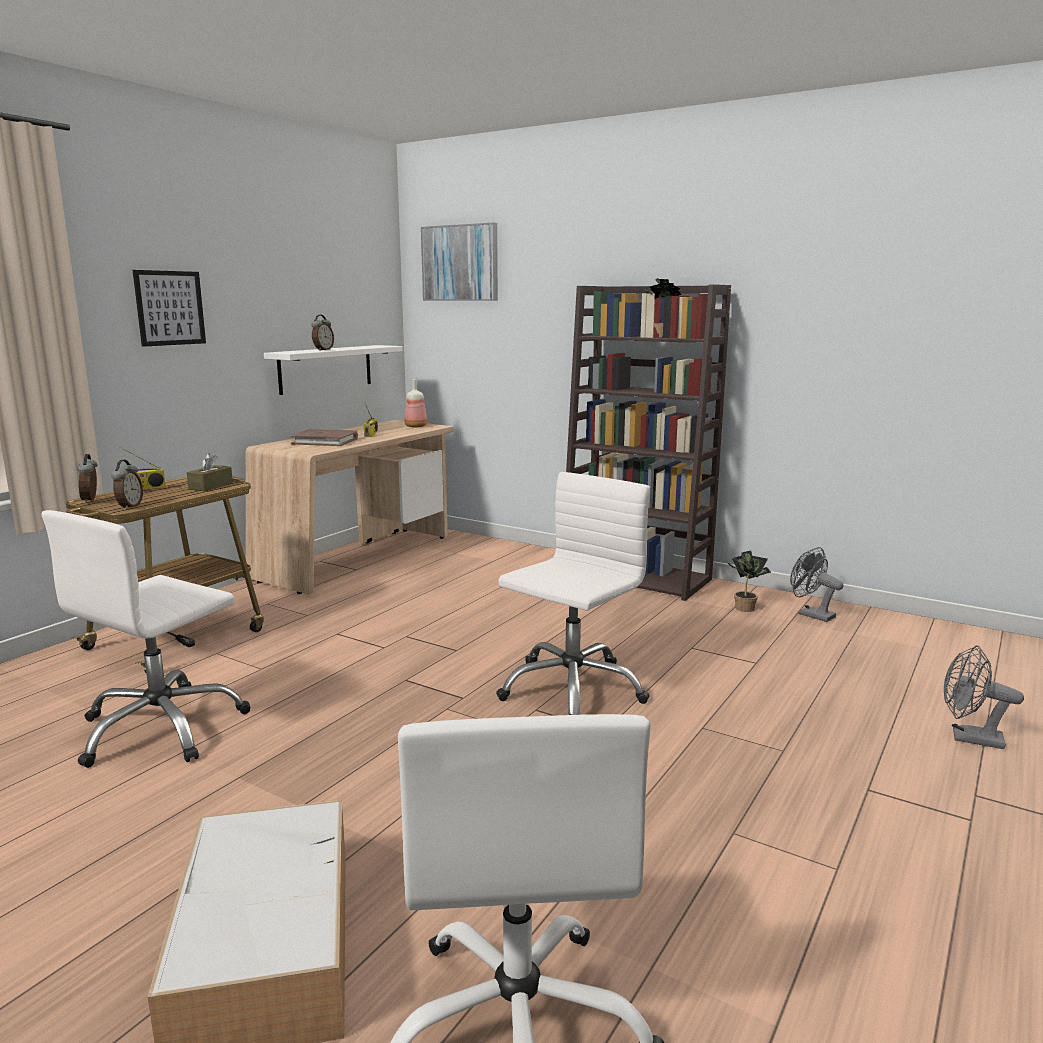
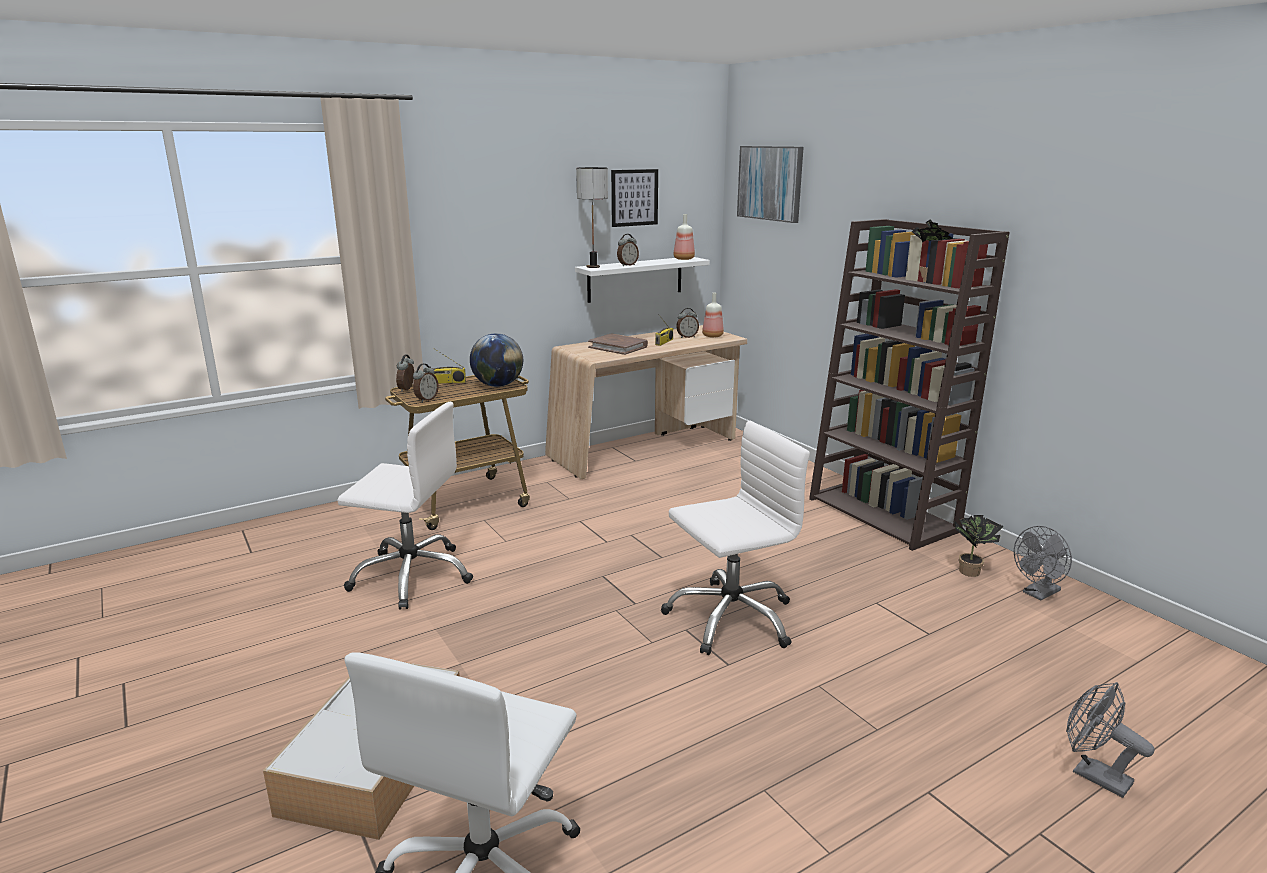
camera: 25 degrees right, 5 degrees up
(162, 728) = (412, 575): white office chair -> white office chair turned 135 degrees counterclockwise
(170, 308) = (492, 232): picture -> picture (634, 197)
(211, 486) = (498, 385): brown tissue box -> globe
(286, 352) = (593, 267): none -> table lamp
(373, 346) = (683, 259): none -> bottle
(390, 429) = (687, 337): none -> alarm clock
(810, 614) = (1038, 594): grey fan -> grey fan turned 105 degrees counterclockwise

